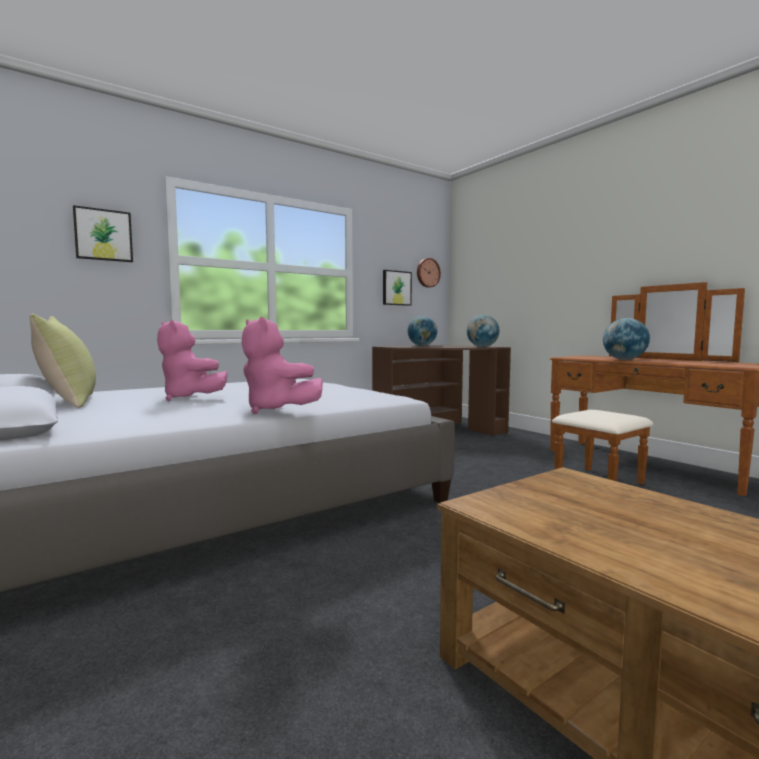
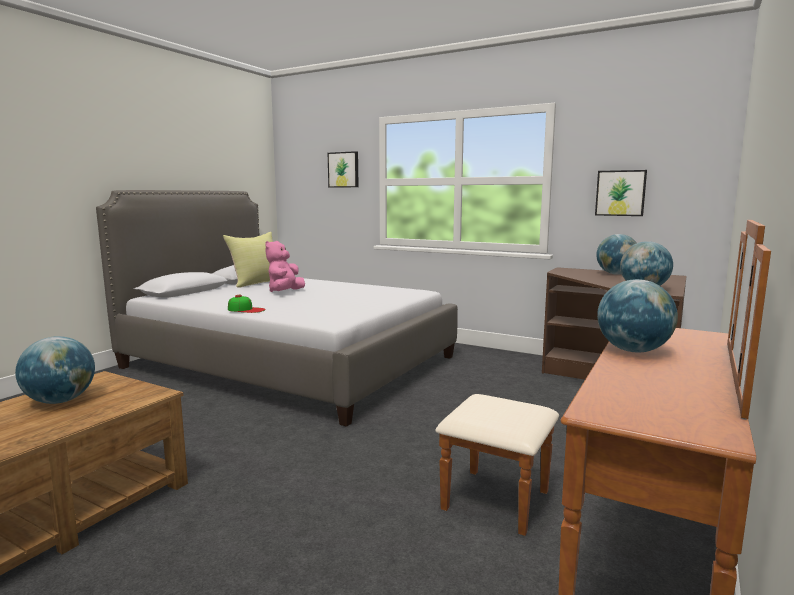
camera: 65 degrees right, 5 degrees up
(276, 410) = (246, 309): pink plush toy -> cap
(427, 273) = (685, 167): wall clock -> none
(600, 523) = (60, 401): none -> globe

